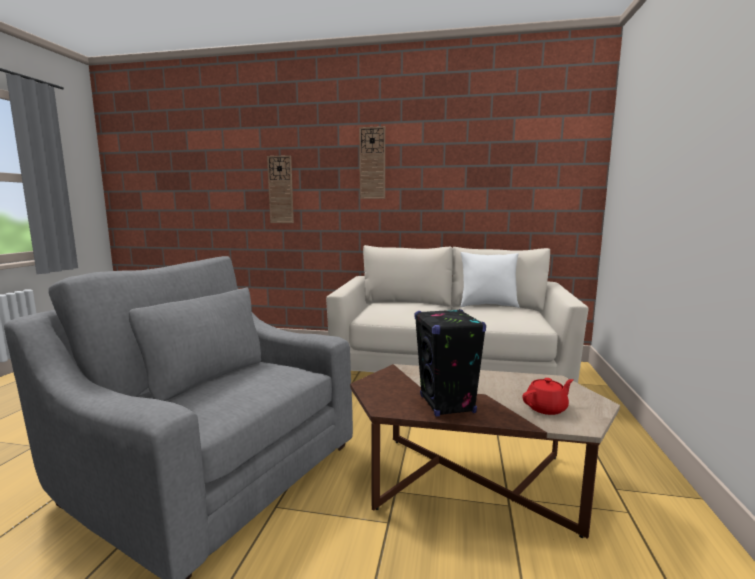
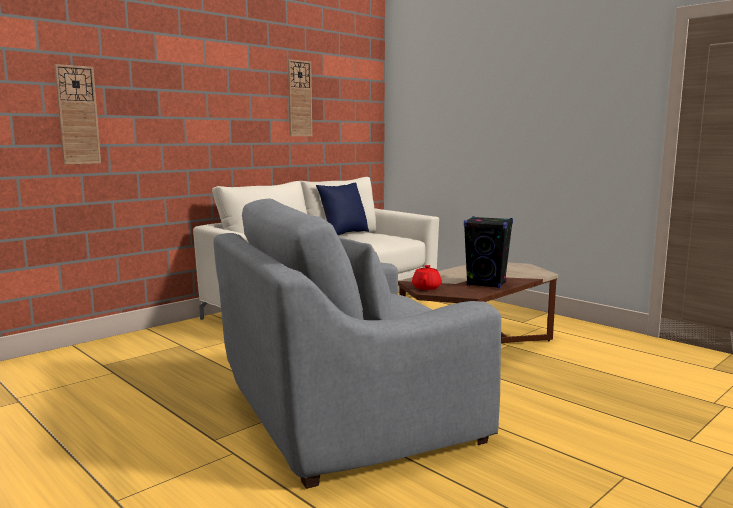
camera: 55 degrees left, 0 degrees up
(372, 163) = (200, 87): wall clock -> wall clock (299, 98)
(487, 305) = (343, 234): white pillow -> blue pillow
(546, 408) = (518, 272): red teapot -> red teapot (426, 287)

